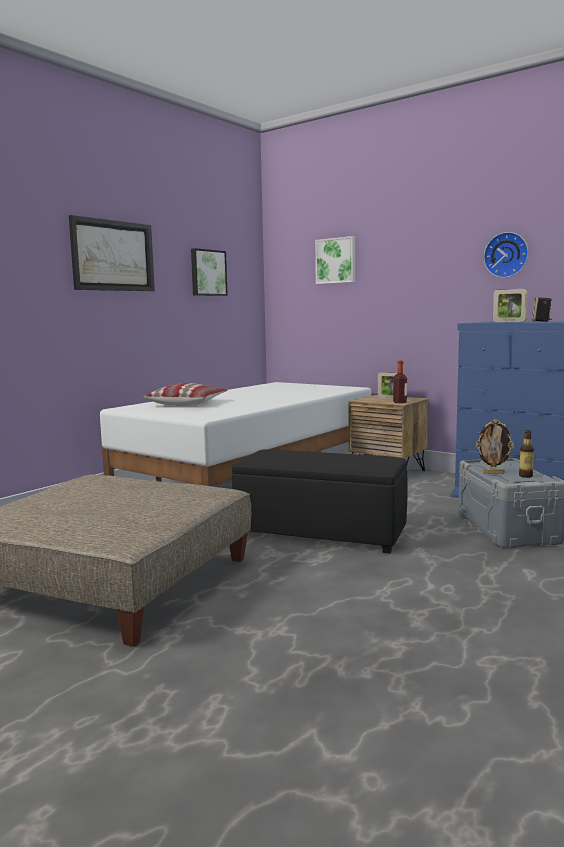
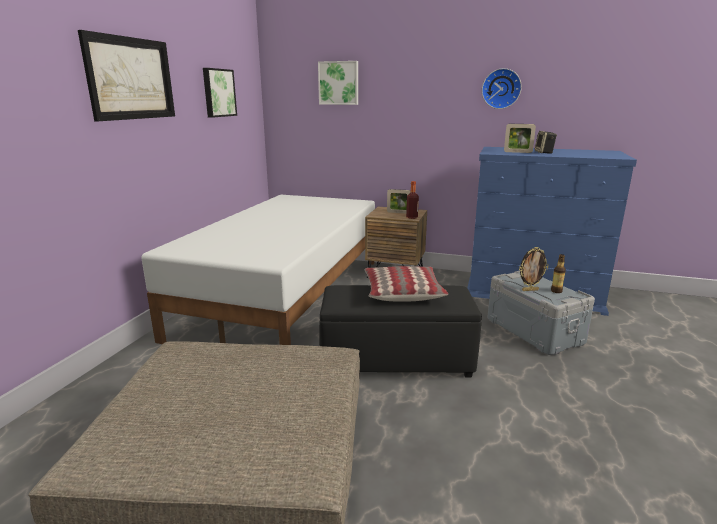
camera: 20 degrees left, 10 degrees up
(187, 403) = (230, 236): pillow -> pillow (402, 292)

